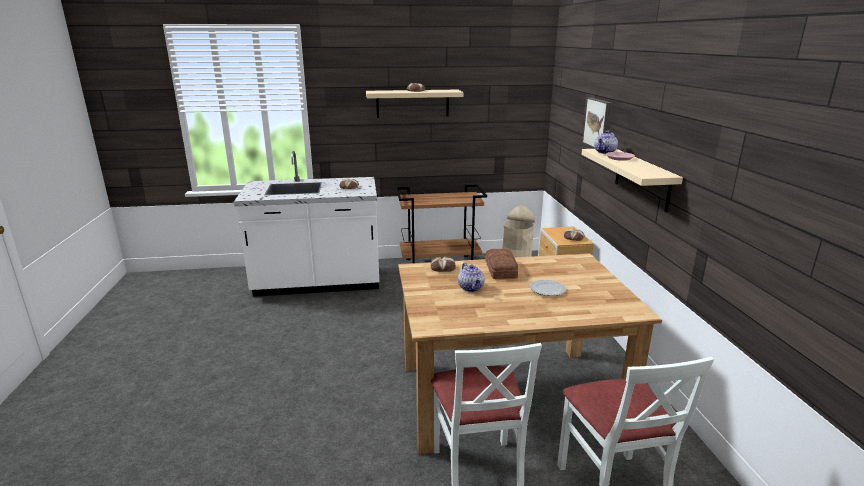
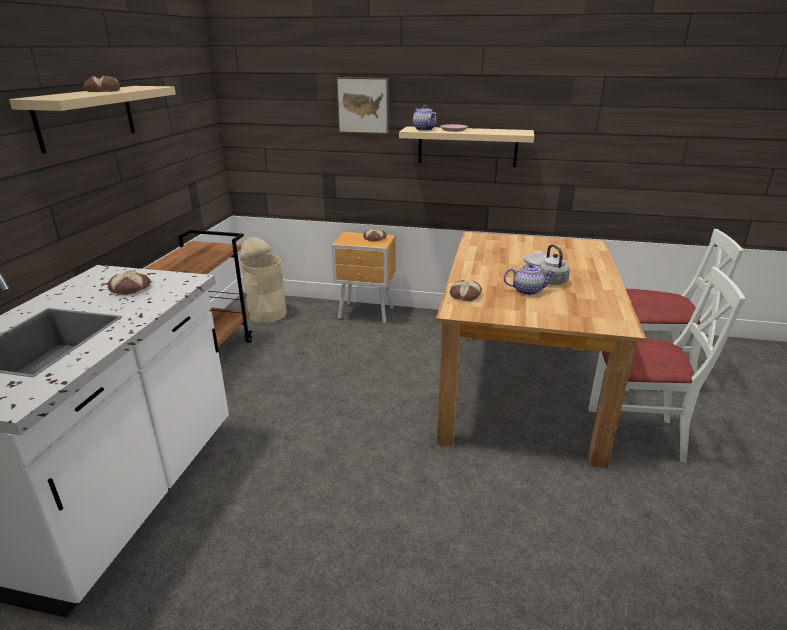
camera: 70 degrees left, 5 degrees up
(499, 297) = (553, 282): none -> grey kettle
(500, 269) = (485, 270): bread -> none

